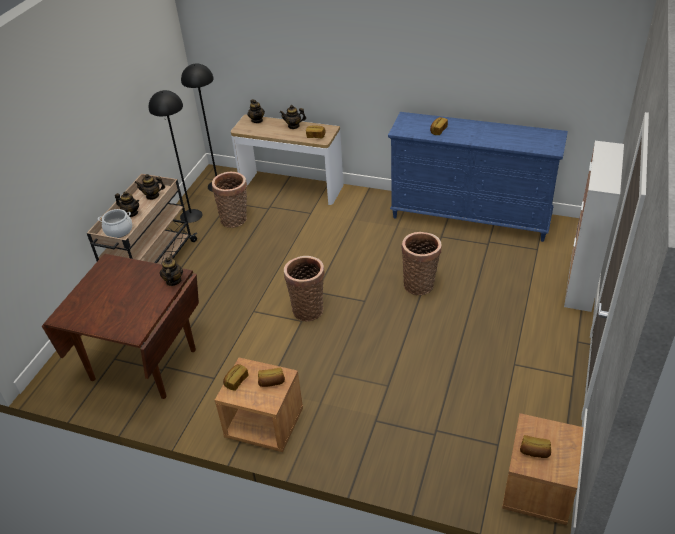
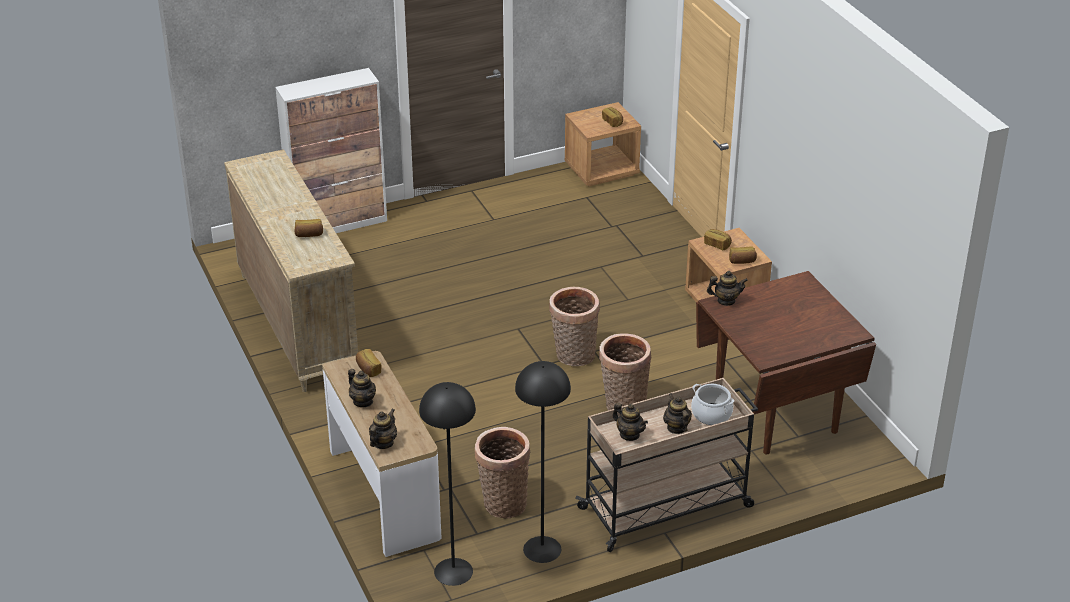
camera: 135 degrees left, 5 degrees down
(173, 281) = (726, 301): teapot -> teapot turned 135 degrees counterclockwise
(420, 284) = (451, 307): basket -> basket (623, 405)
(470, 218) = (297, 324): blue dresser -> beige dresser

